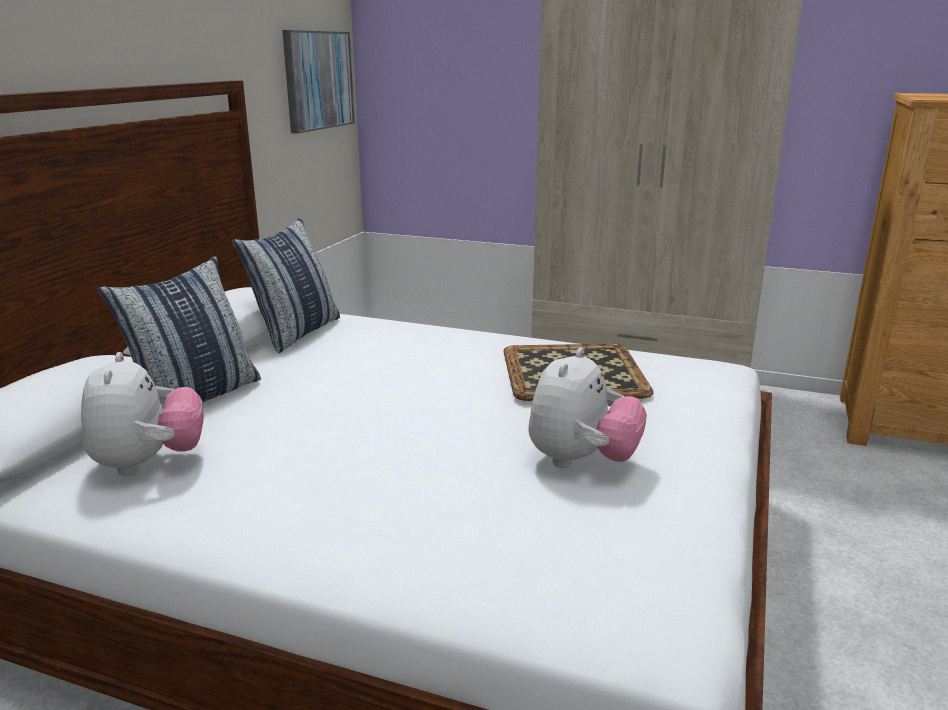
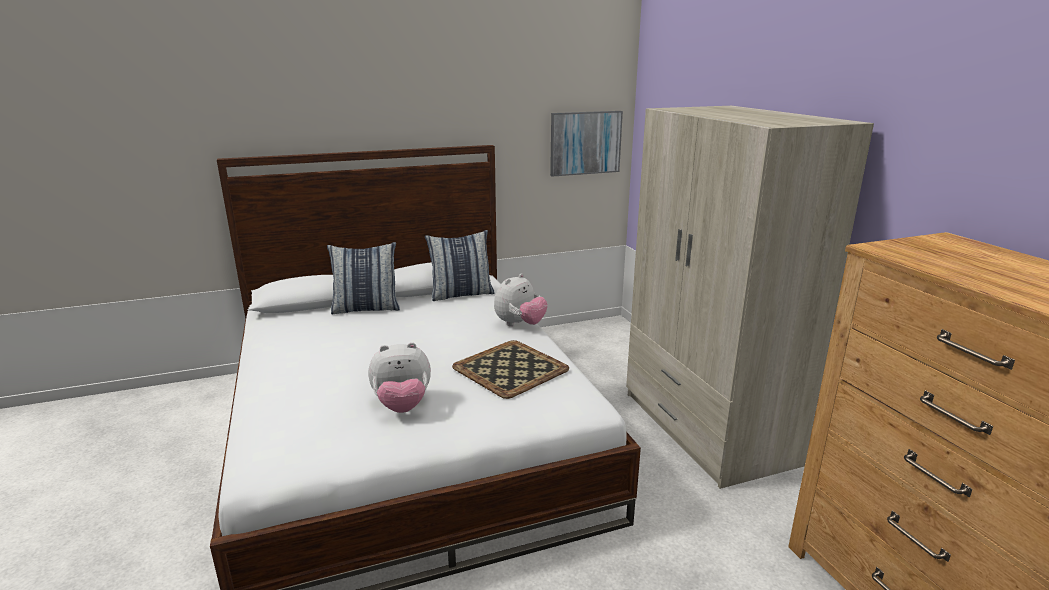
camera: 50 degrees right, 0 degrees up
(148, 463) = (303, 326): plush toy -> plush toy (520, 324)

